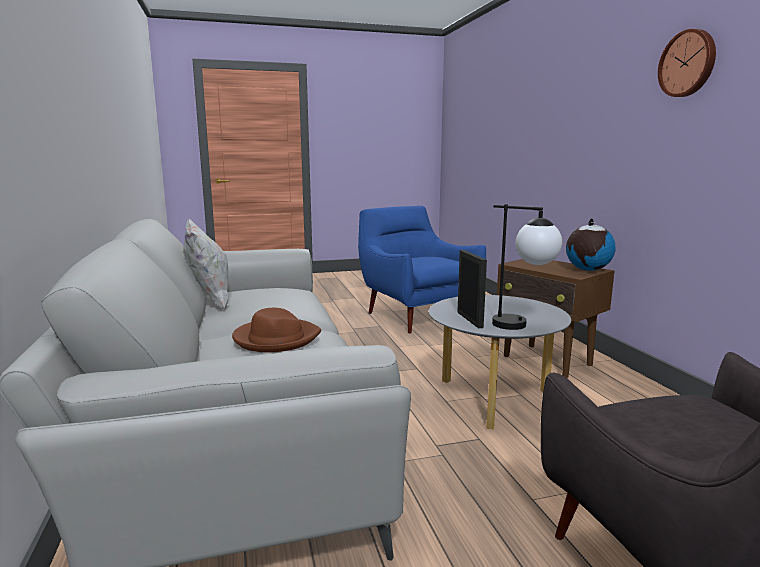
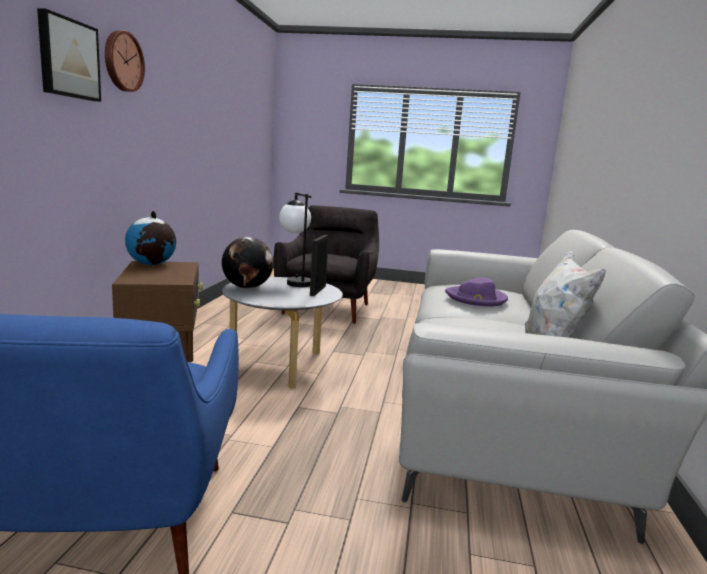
camera: 155 degrees left, 0 degrees up
(276, 338) = (476, 299): brown hat -> purple hat
(531, 307) = (247, 287): none -> globe
(625, 88) = (68, 58): none -> picture

